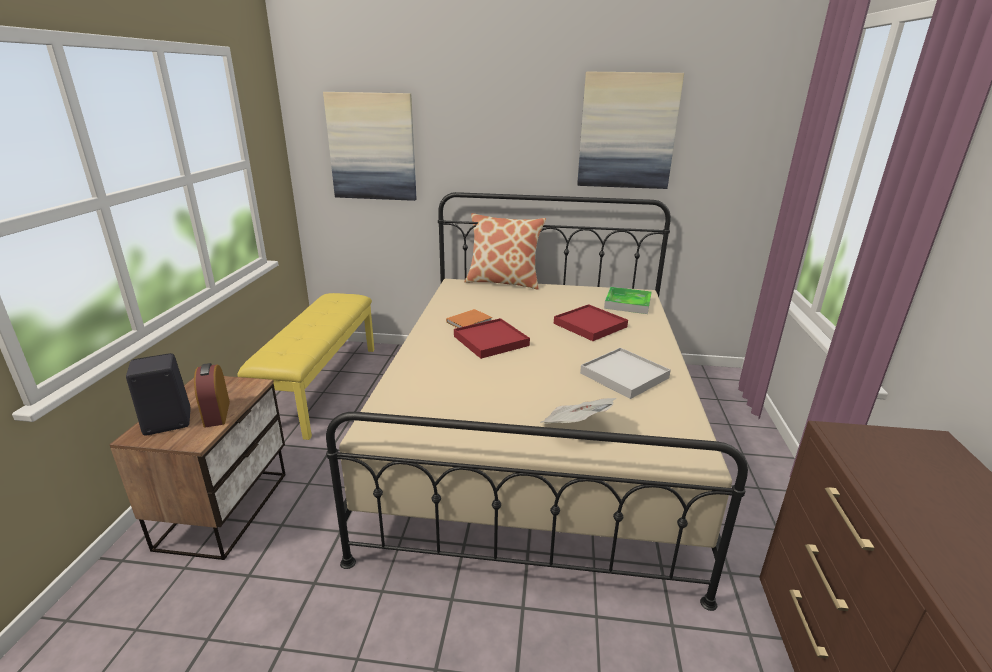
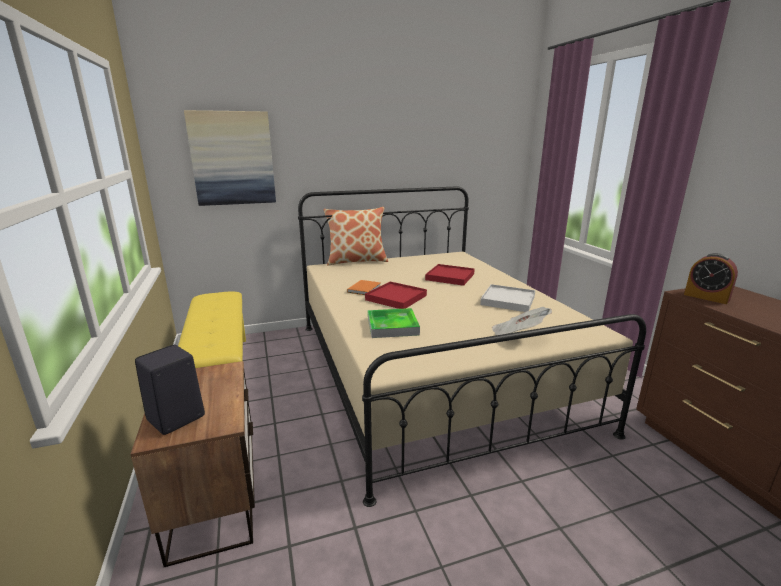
camera: 25 degrees left, 5 degrees down
(217, 413) = (221, 398): alarm clock -> alarm clock (706, 297)
(627, 131) = (434, 139): picture -> none
(627, 303) = (457, 261): tray -> tray (392, 326)

